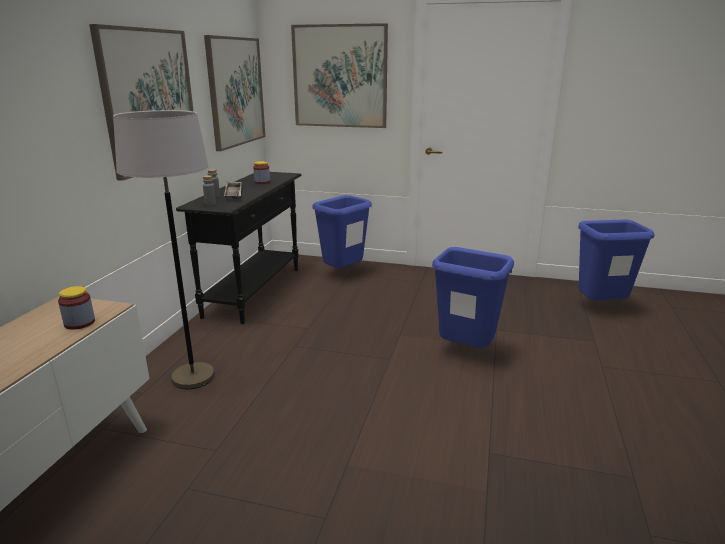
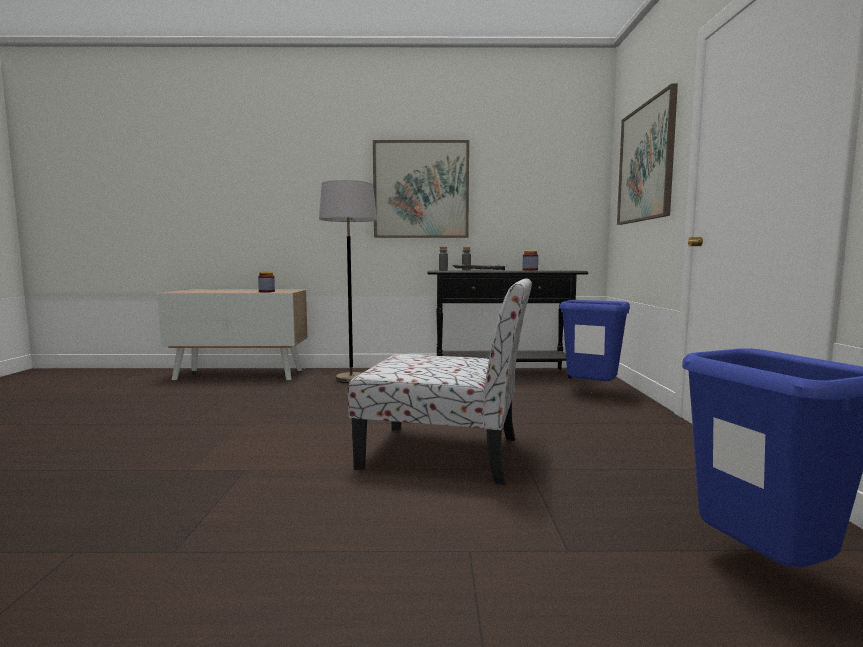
camera: 75 degrees right, 15 degrees down
(236, 92) = (551, 191): picture -> none
(466, 352) = (446, 454): blue trash can -> chair

